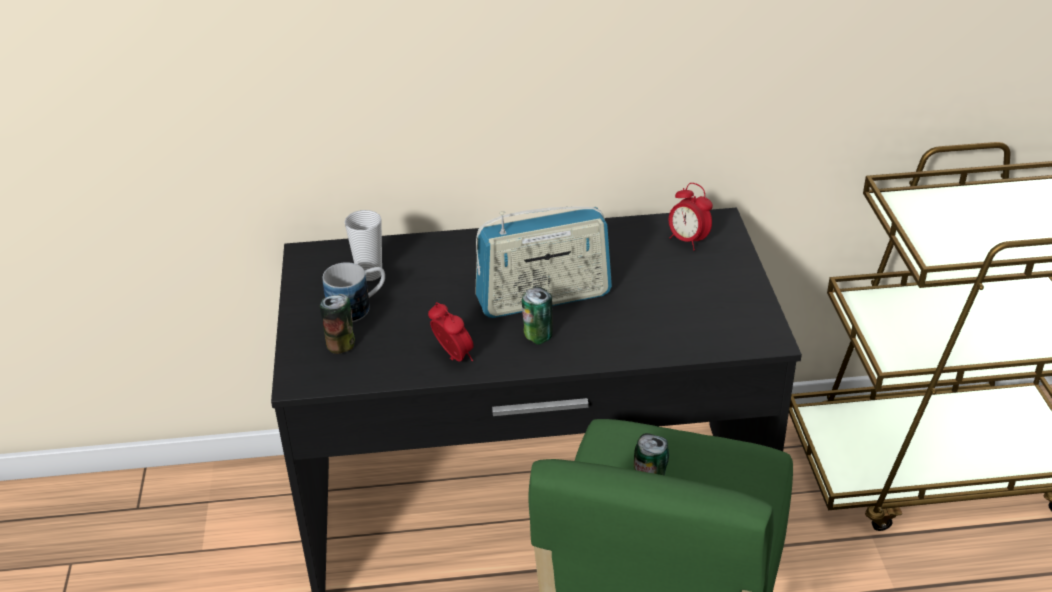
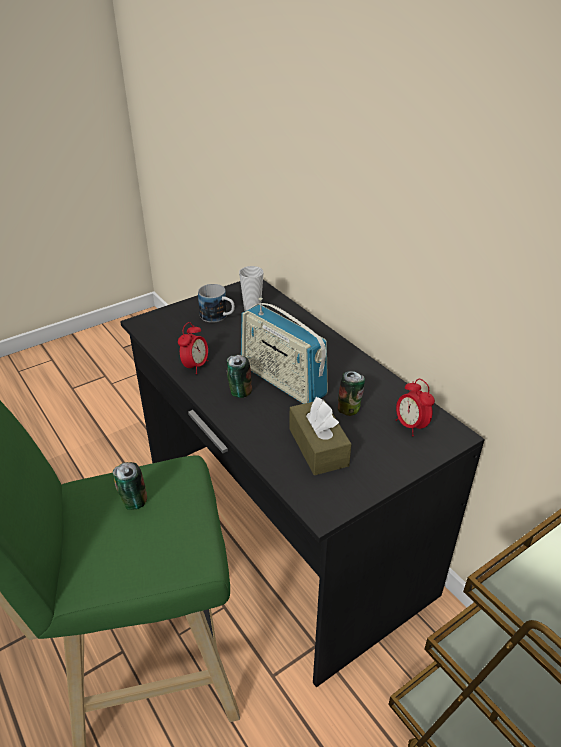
camera: 60 degrees right, 0 degrees up
(341, 345) = (180, 324): can -> can (349, 409)
(676, 311) = (318, 447): none -> brown tissue box
(688, 241) = (411, 426): alarm clock -> alarm clock turned 45 degrees counterclockwise

